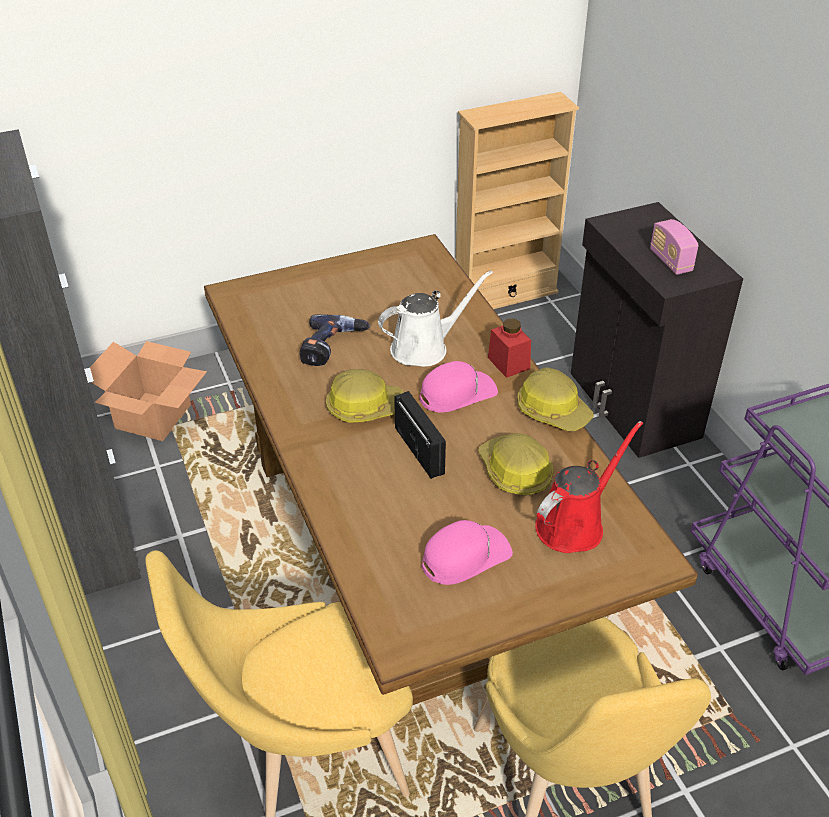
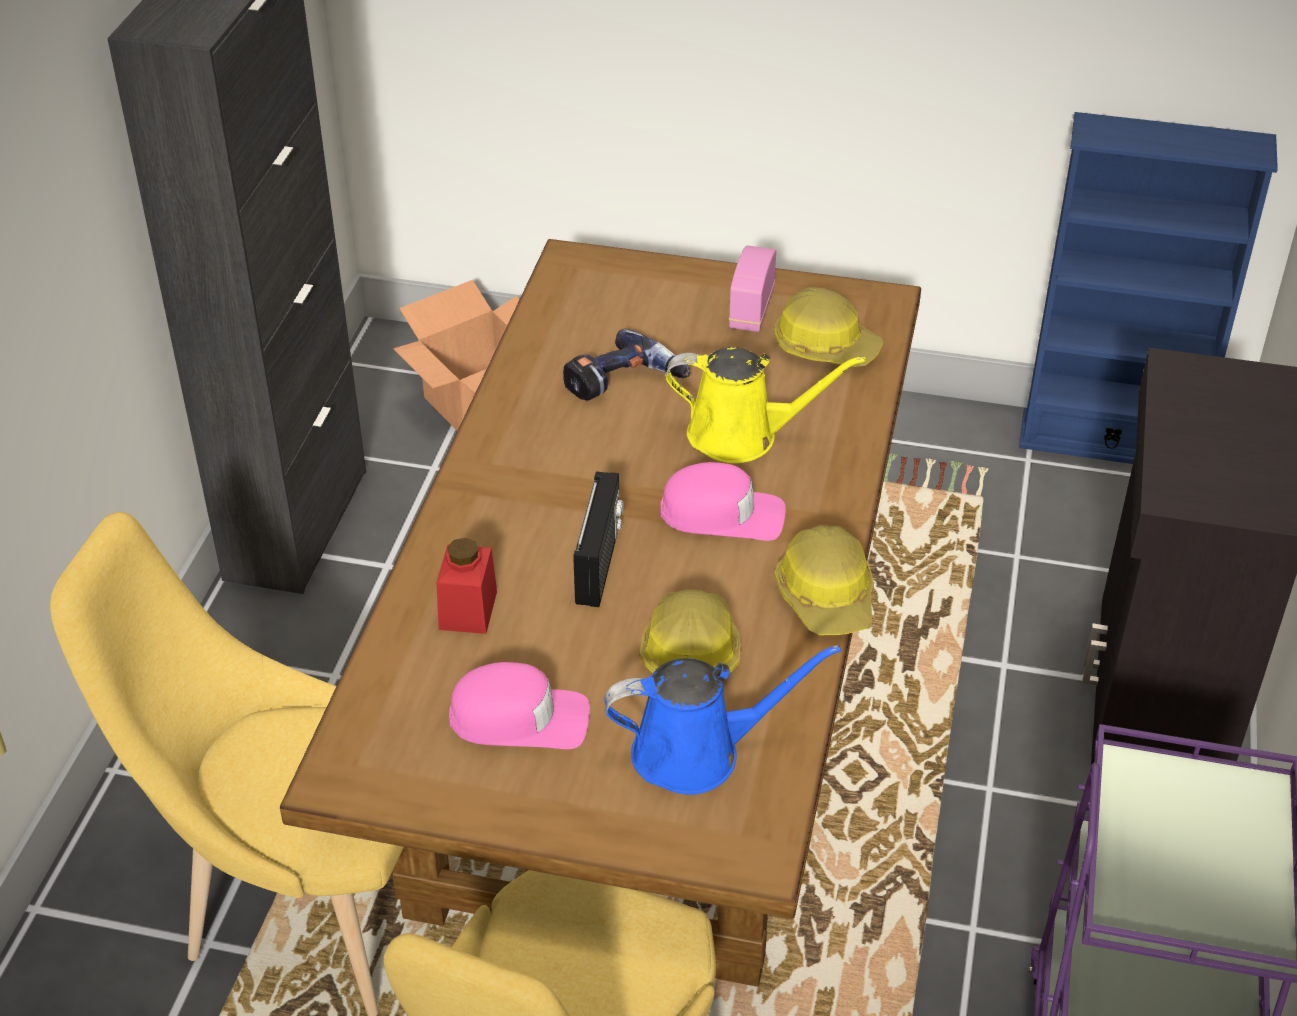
camera: 35 degrees right, 0 degrees up
(364, 407) = (587, 477): hard hat -> hard hat (825, 346)
(424, 348) = (742, 436): white watering can -> yellow watering can
(505, 295) = (1109, 441): beige bookcase -> blue bookcase
(508, 363) = (834, 506): red jar -> red jar (468, 610)
(574, 524) = (697, 752): red watering can -> blue watering can
(670, 261) = (1213, 463): radio -> radio (751, 310)

